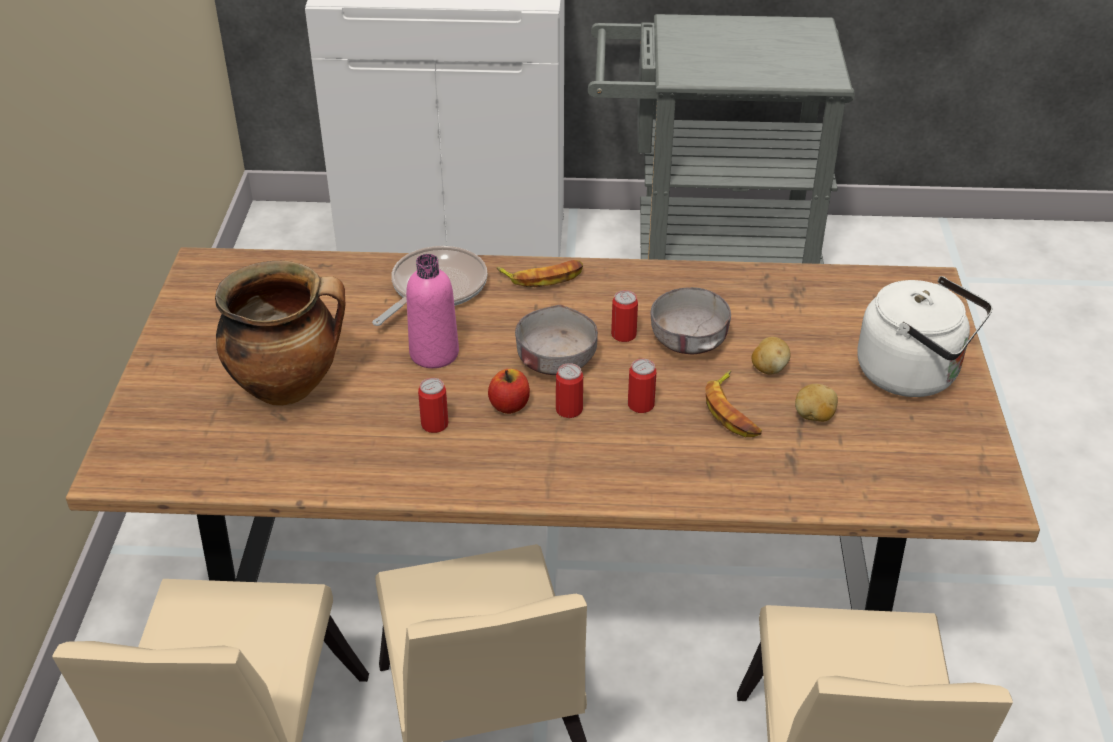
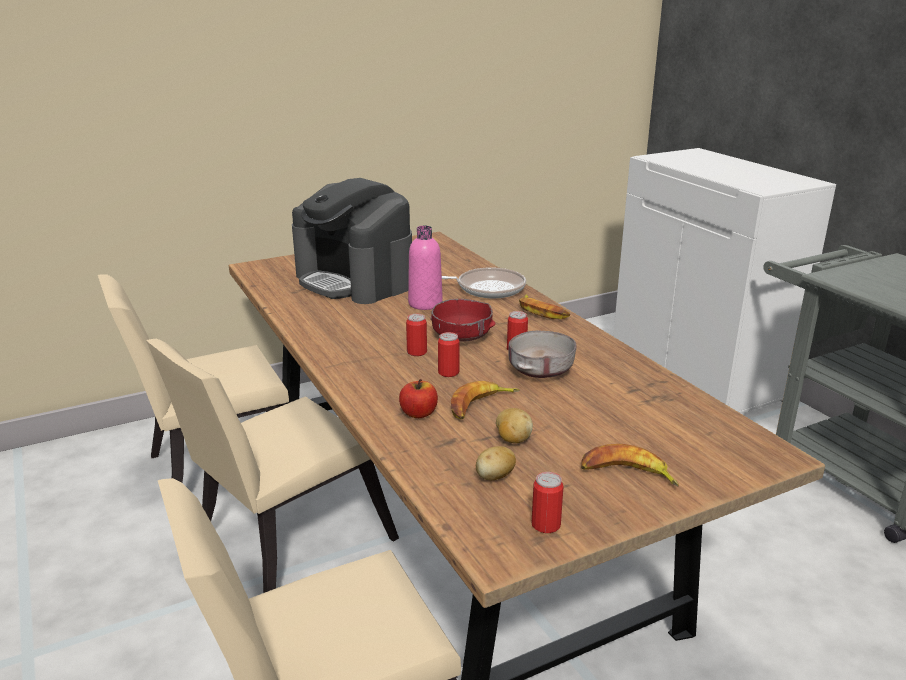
camera: 60 degrees right, 15 degrees down
(289, 386) = (355, 280): cooking pot -> coffee machine
(434, 424) = (361, 320): can -> can (546, 525)
(509, 405) = (401, 335): apple -> apple (418, 413)
(555, 360) = (461, 336): grey bowl -> red bowl
(769, 368) = (548, 408): potato -> potato (494, 477)
(913, 374) = (627, 474): white kettle -> banana

